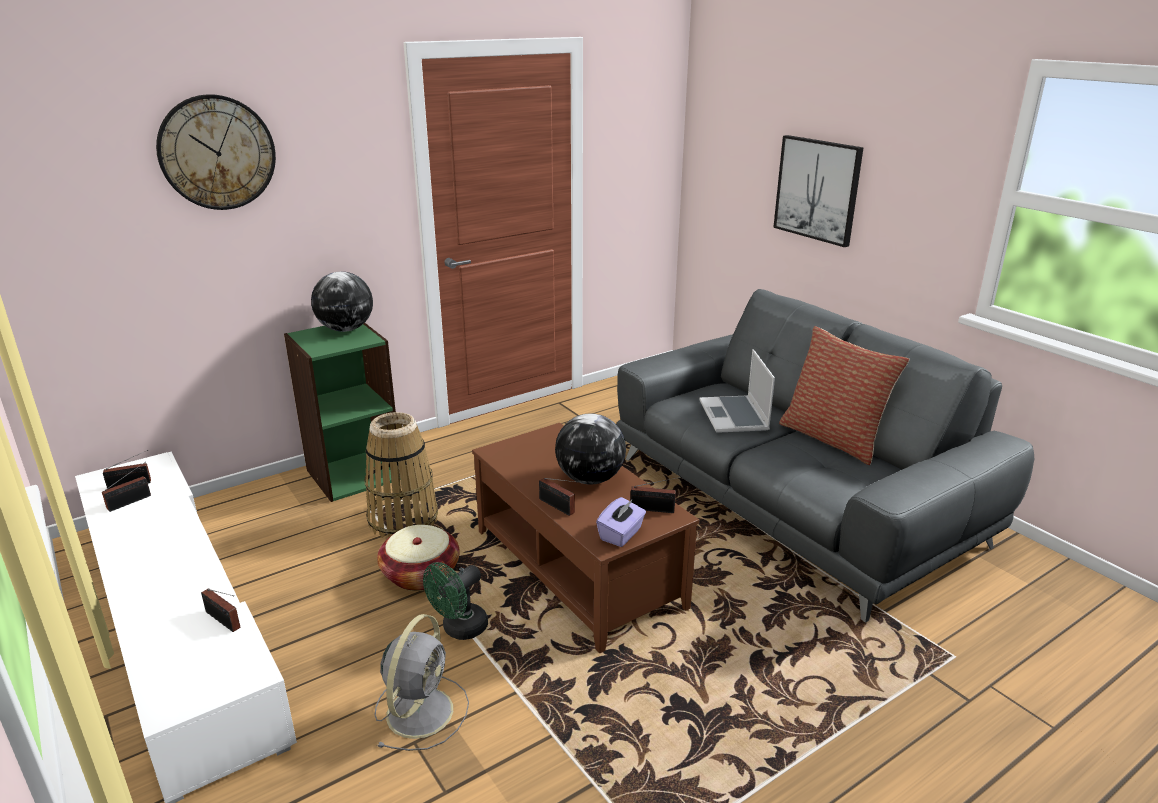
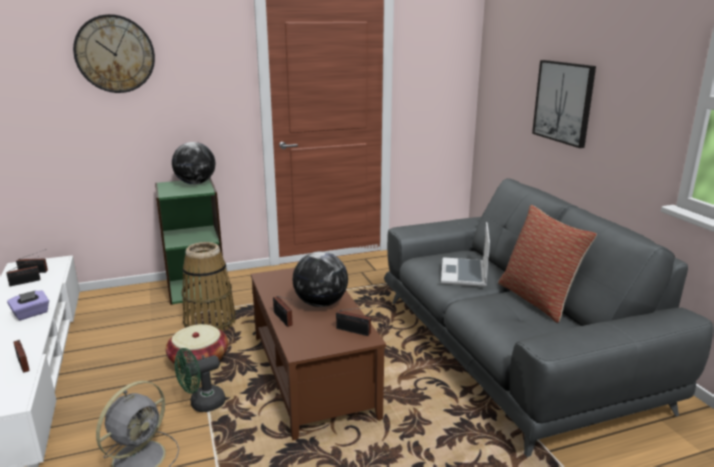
camera: 15 degrees right, 5 degrees down
(621, 534) = (316, 345): purple tissue box -> purple tissue box (31, 314)

